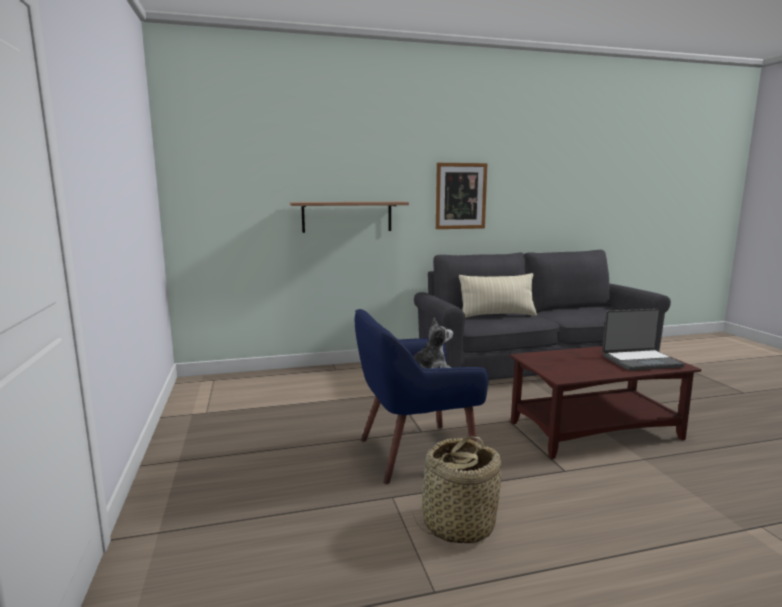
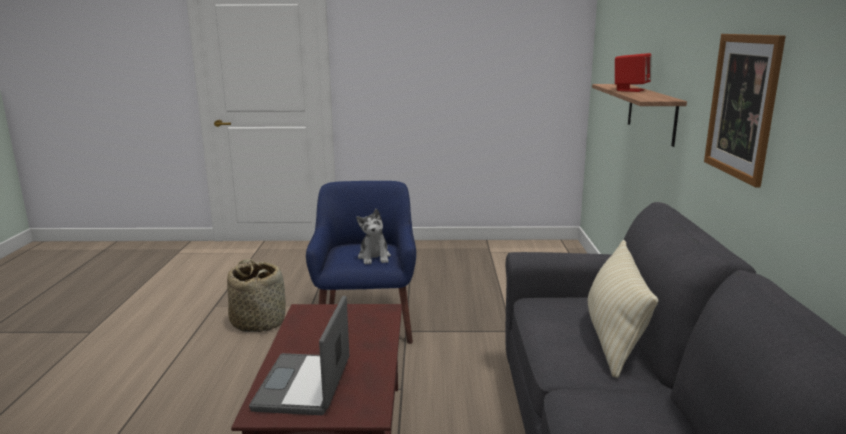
camera: 105 degrees right, 5 degrees up
(344, 201) = (630, 90): none -> red speaker

